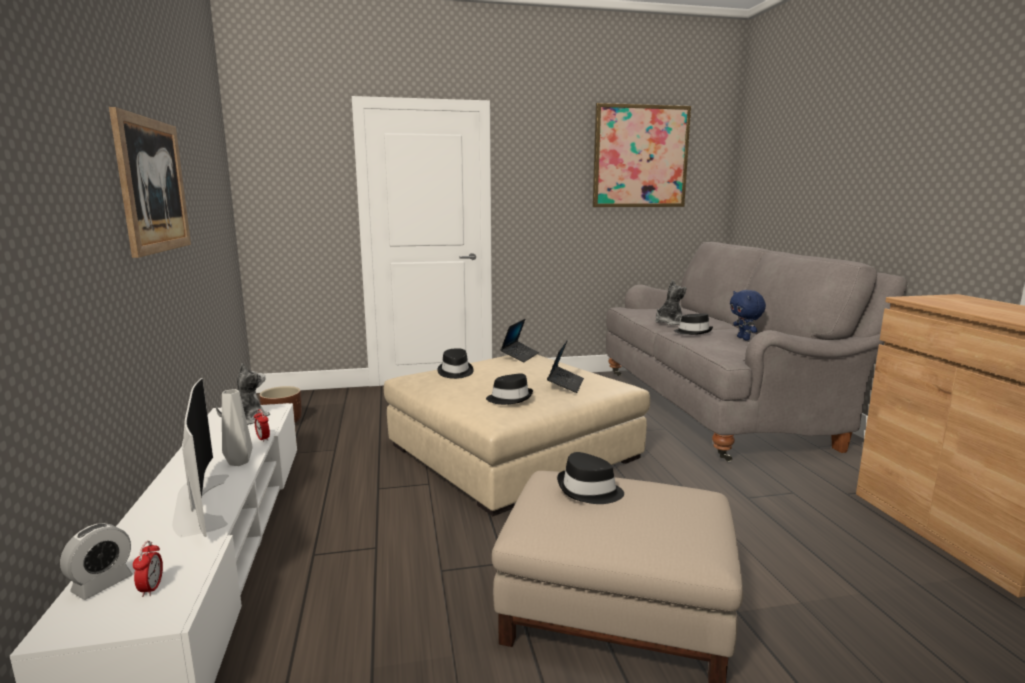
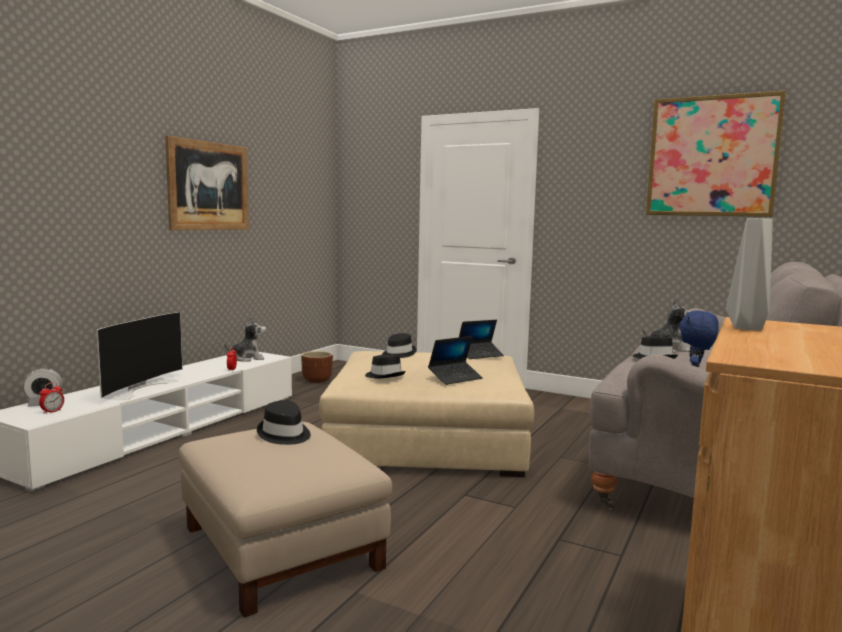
camera: 40 degrees right, 5 degrees down
(237, 462) = (194, 376): grey vase -> grey vase (745, 328)

